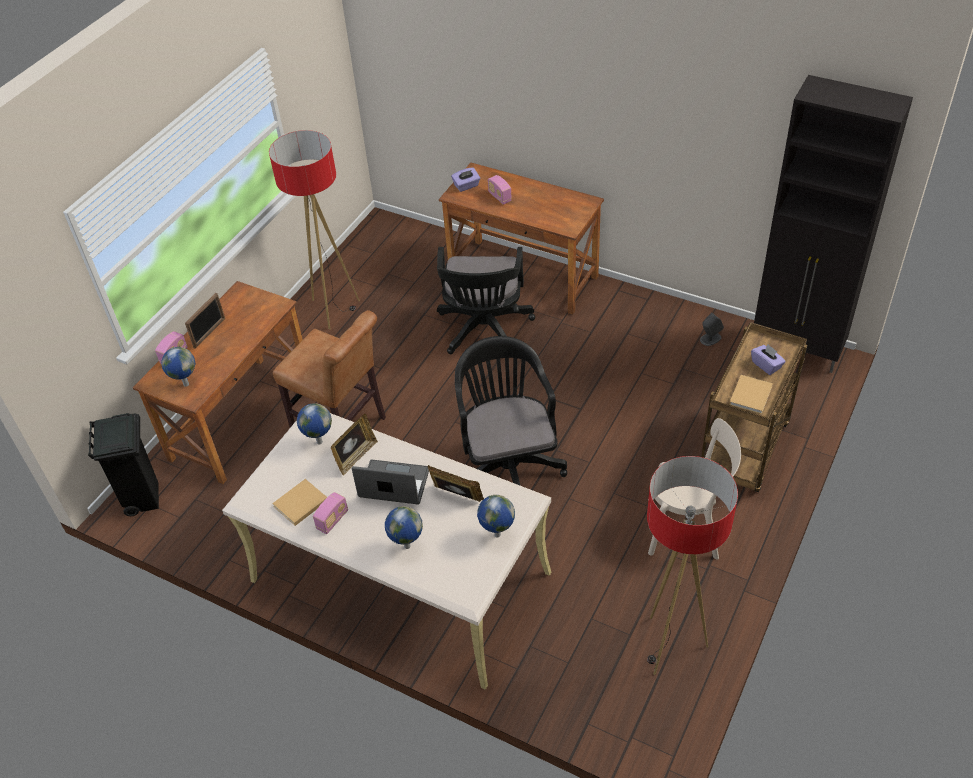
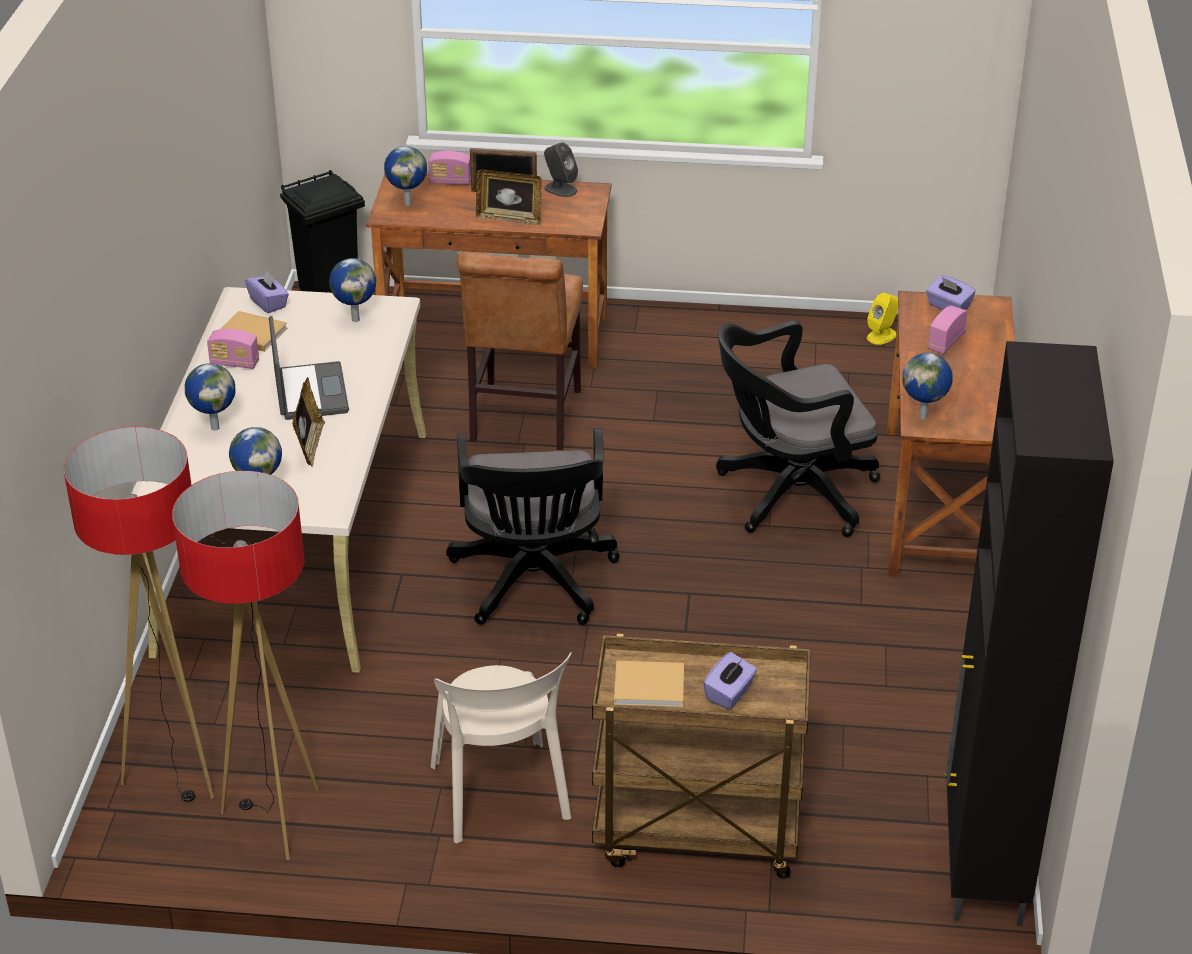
camera: 65 degrees right, 10 degrees down
(267, 486) = (268, 303): none -> purple tissue box
(334, 310) = (740, 347): floor lamp -> floor lamp (177, 772)
(355, 456) = (343, 352): picture frame -> picture frame (509, 218)
(362, 250) = (882, 336): none -> yellow speaker
(508, 465) = (533, 584): black office chair -> black office chair turned 120 degrees clockwise
(563, 225) = (924, 417): none -> globe
(710, 339) = (938, 745): grey speaker -> grey speaker (560, 189)

